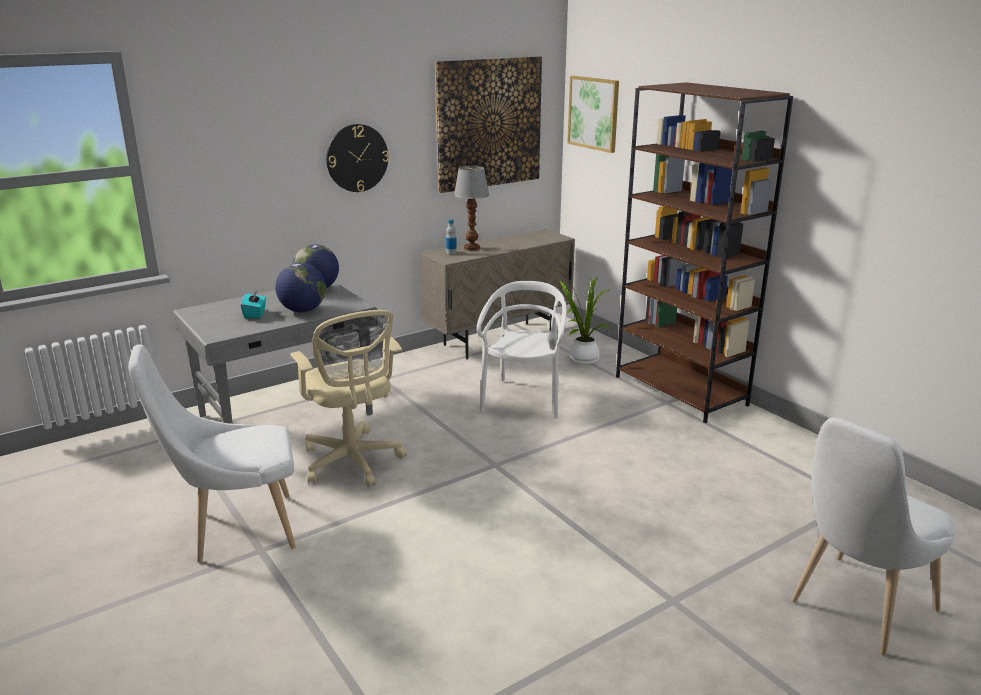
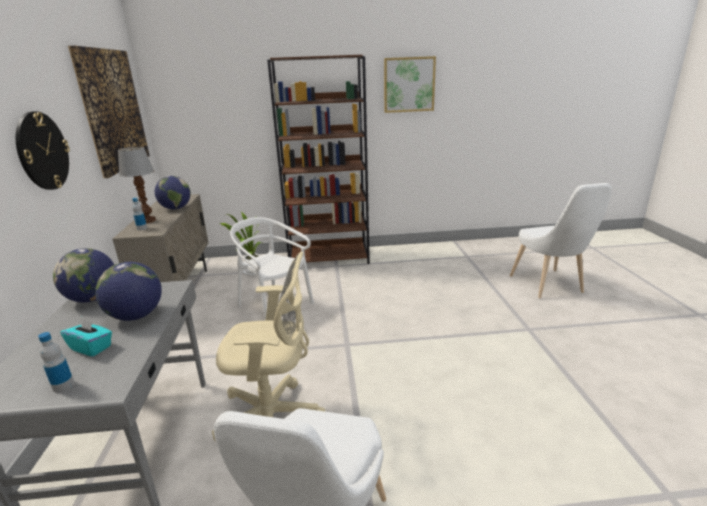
camera: 60 degrees left, 0 degrees up
(212, 323) = (63, 386): none -> bottle
(516, 245) = (176, 208): none -> globe
(594, 113) = (180, 96): picture -> picture (409, 84)

